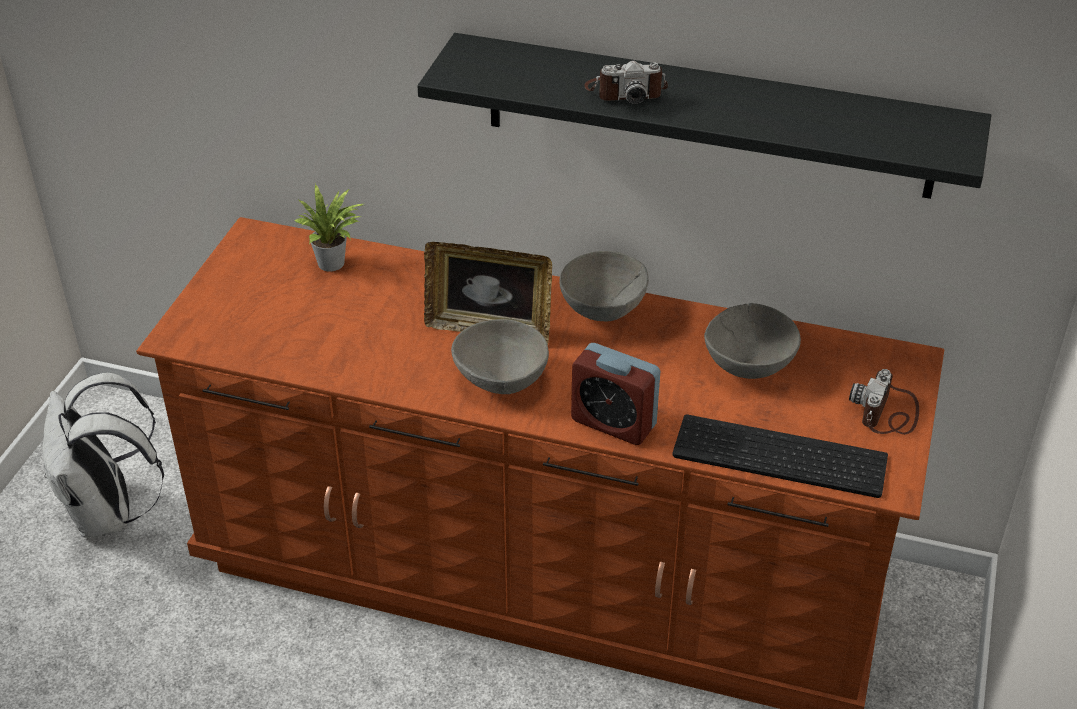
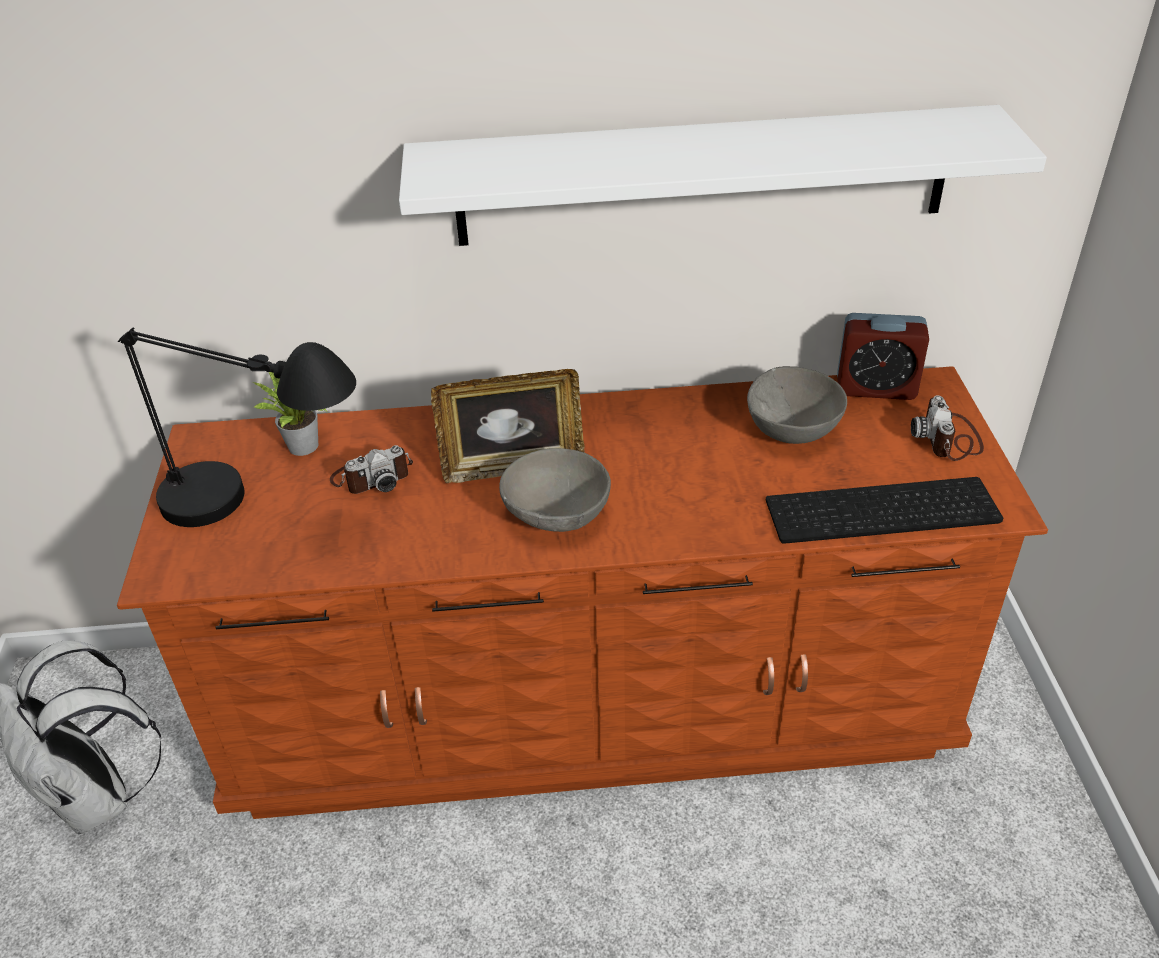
camera: 20 degrees left, 0 degrees up
(273, 313) = (264, 517): none -> black table lamp
(603, 307) = (617, 414): grey bowl -> none
(613, 423) = (700, 526): alarm clock -> alarm clock (876, 388)
(625, 91) = (633, 158): camera -> camera (372, 476)
(708, 116) = (702, 177): black shelf -> white shelf

